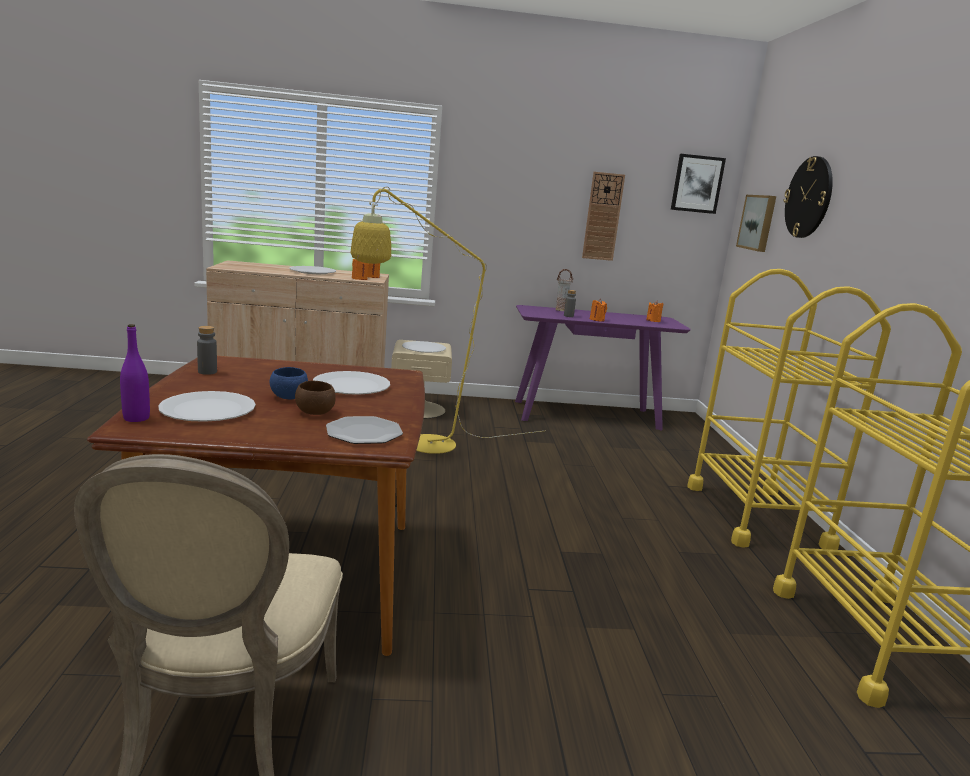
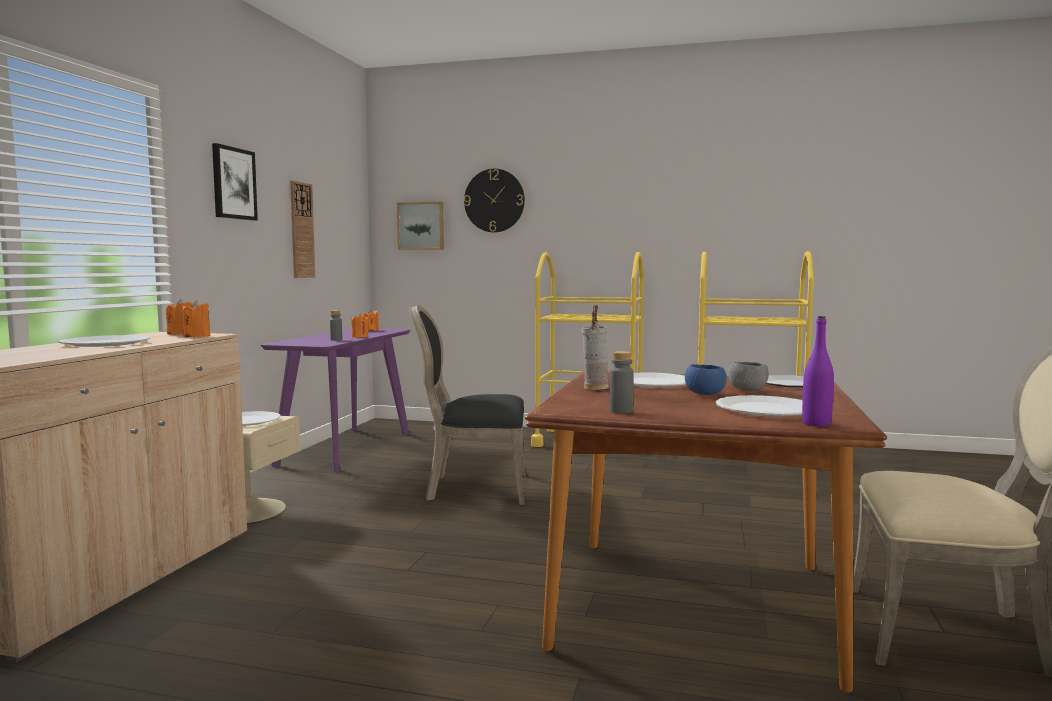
camera: 70 degrees left, 10 degrees down
(315, 412) = (748, 390): brown bowl -> grey bowl
(418, 445) = (374, 522): yellow floor lamp -> none
(522, 470) = (473, 488): none -> black chair
(561, 310) = (305, 339): vase -> vase (594, 388)
(697, 184) = (349, 194): picture -> picture (233, 183)

